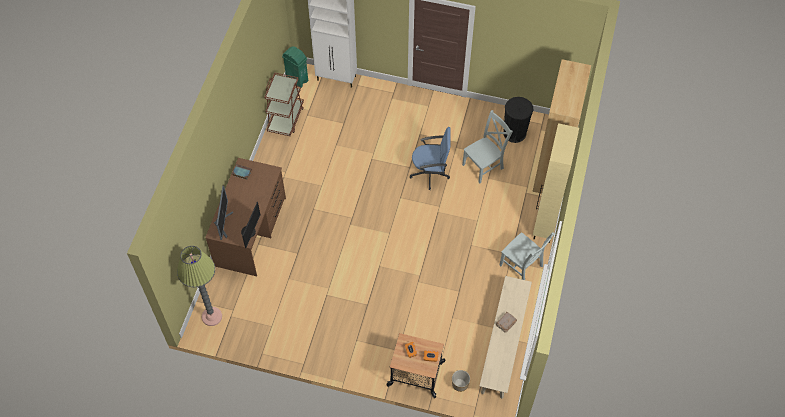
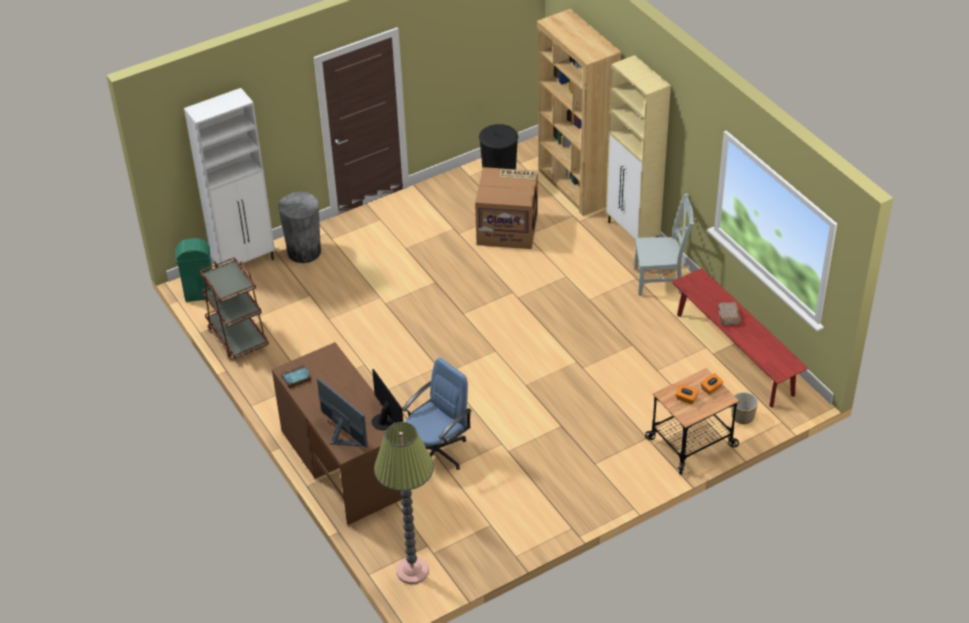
camera: 45 degrees left, 15 degrees down
(370, 95) = (304, 252): none -> grey trash can
(430, 173) = (464, 272): blue office chair -> blue office chair (437, 451)
(484, 165) = (508, 228): grey chair -> cardboard box
(503, 345) = (734, 354): beige bench -> red bench

